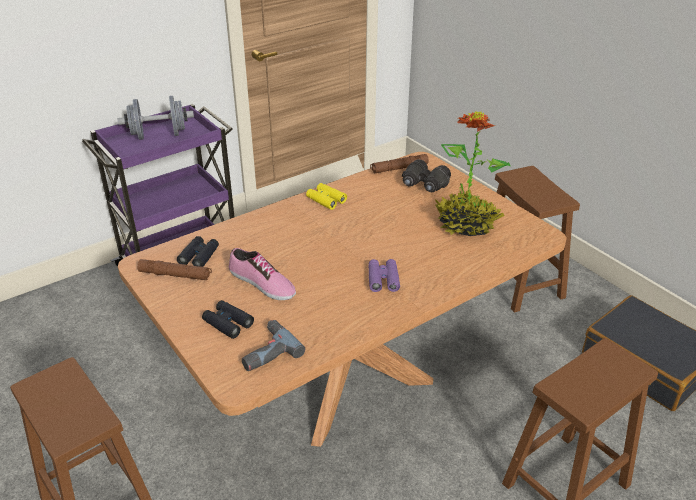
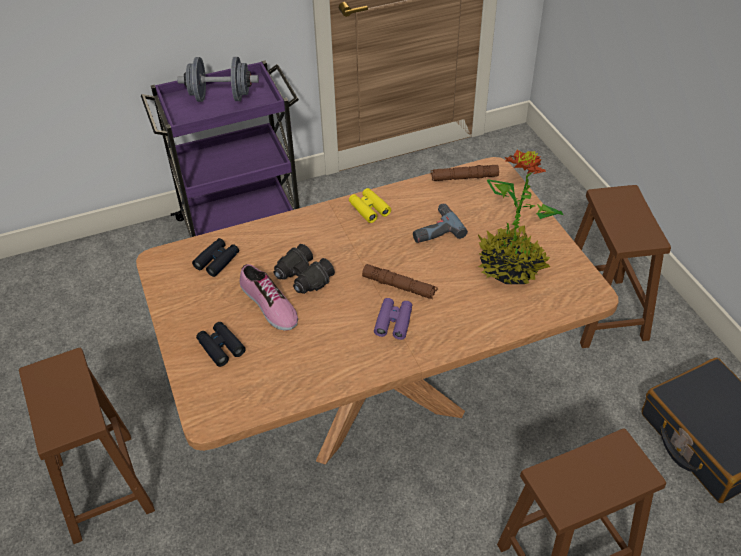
camera: 15 degrees right, 10 degrees up
(175, 275) = (187, 280): brown flashlight -> brown flashlight (399, 286)
(266, 351) = (247, 387): power drill -> power drill (434, 229)
(424, 185) = (484, 205): black binoculars -> black binoculars (303, 278)

